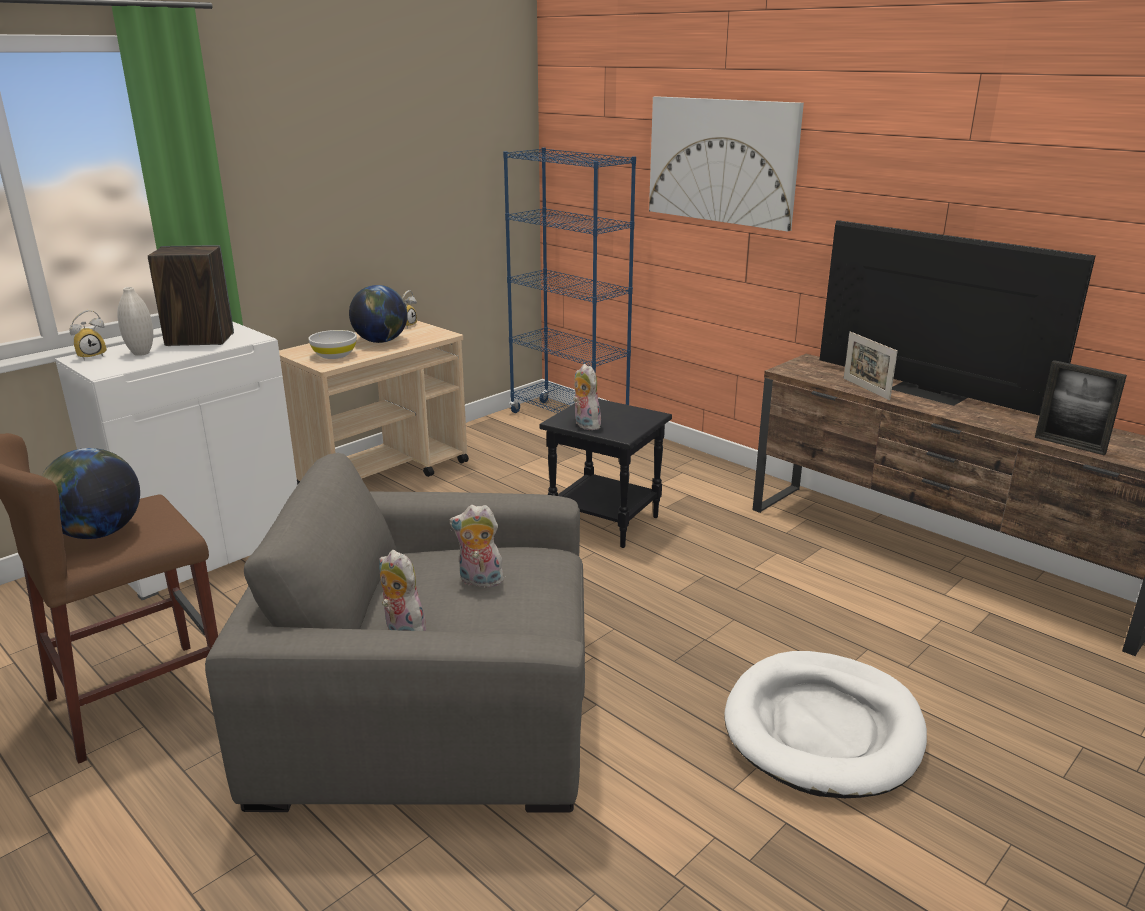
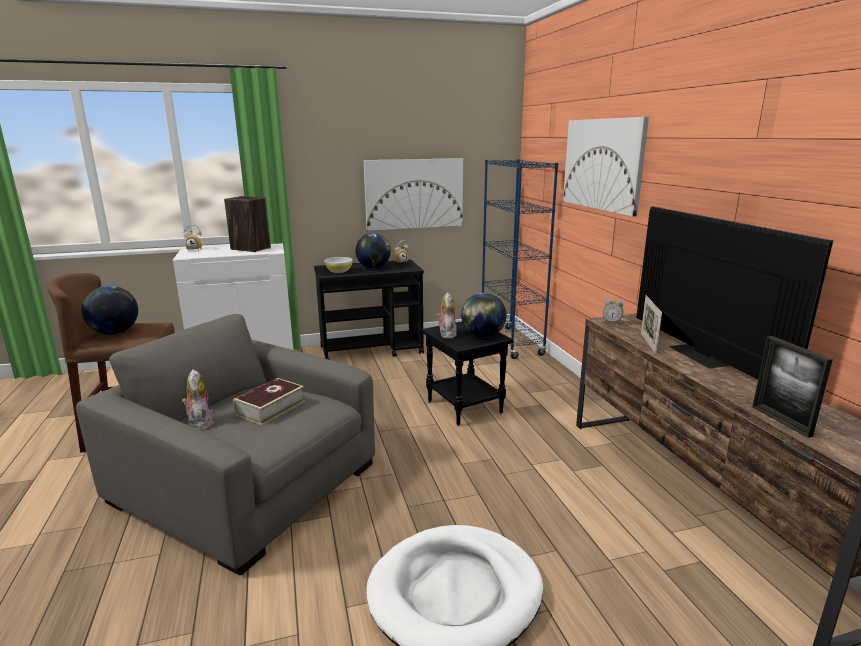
camera: 30 degrees right, 5 degrees down
(141, 353) = (215, 251): white vase -> none
(384, 474) = (372, 350): beige cart -> black cart
(408, 212) = (414, 194): none -> picture
(479, 581) = (270, 408): plush toy -> book
(632, 417) = (483, 336): none -> globe
(798, 371) = (611, 322): none -> alarm clock

